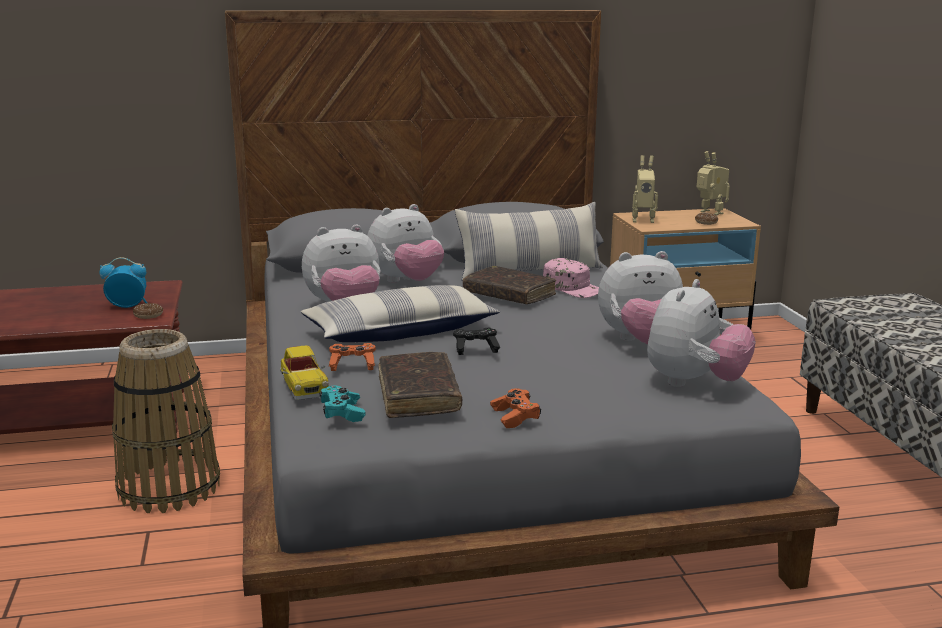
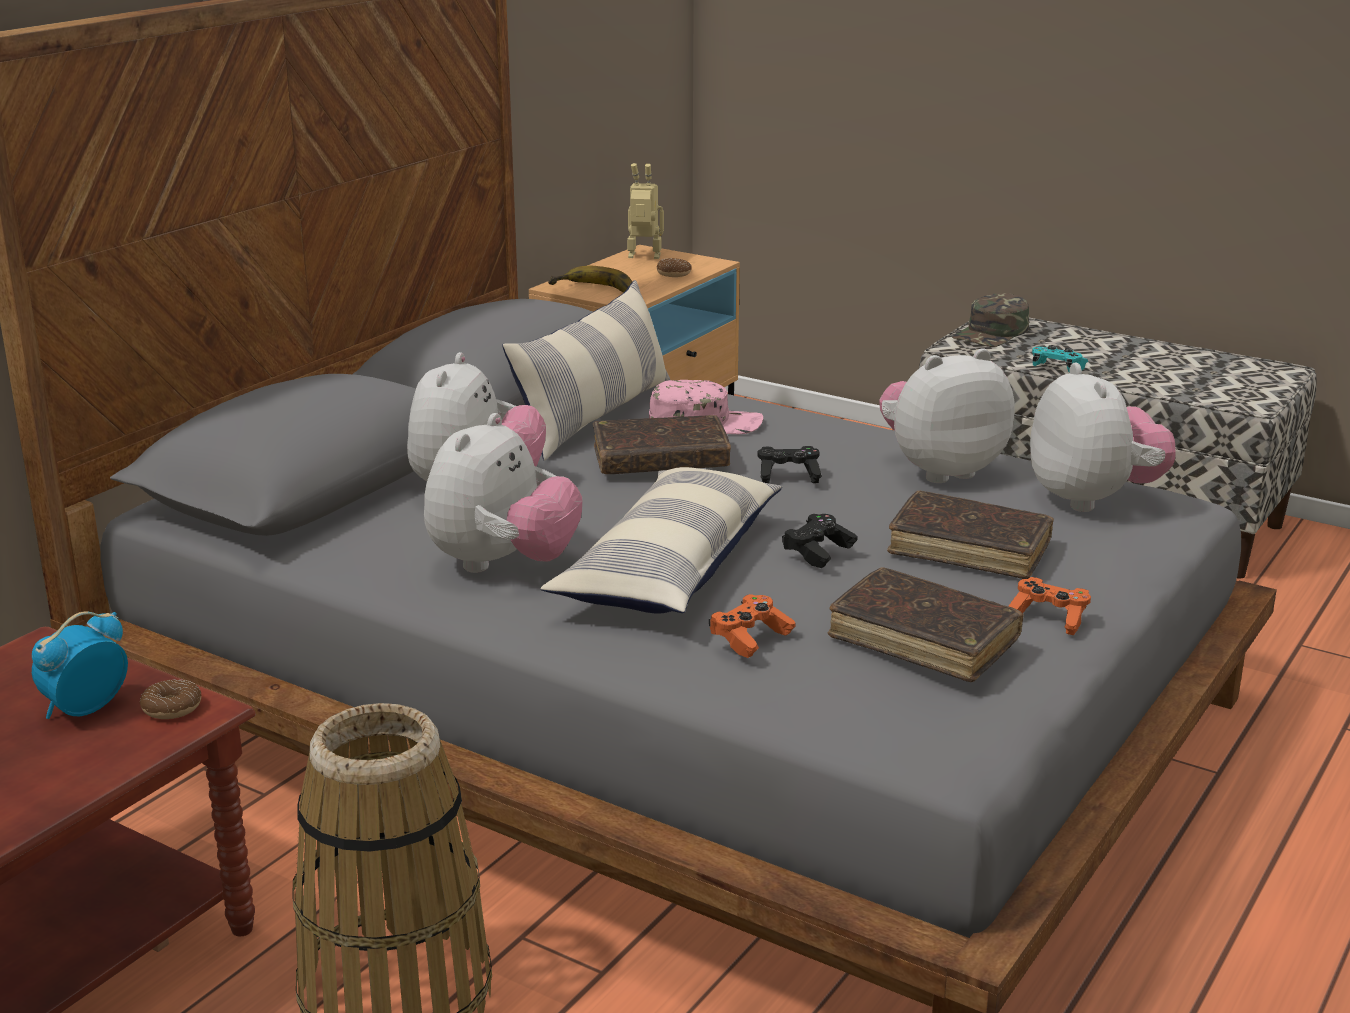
camera: 45 degrees left, 5 degrees up
(303, 385) = (758, 694): toy car -> none
(342, 413) = (901, 704): turquoise game controller -> turquoise game controller (1057, 369)
(550, 318) = (788, 476): none -> black game controller
(558, 377) = (969, 549): none -> brown book
(641, 342) = (940, 470): plush toy -> plush toy turned 150 degrees counterclockwise
(642, 220) = (593, 290): toy robot -> banana
(884, 303) = (992, 333): none -> green cap

